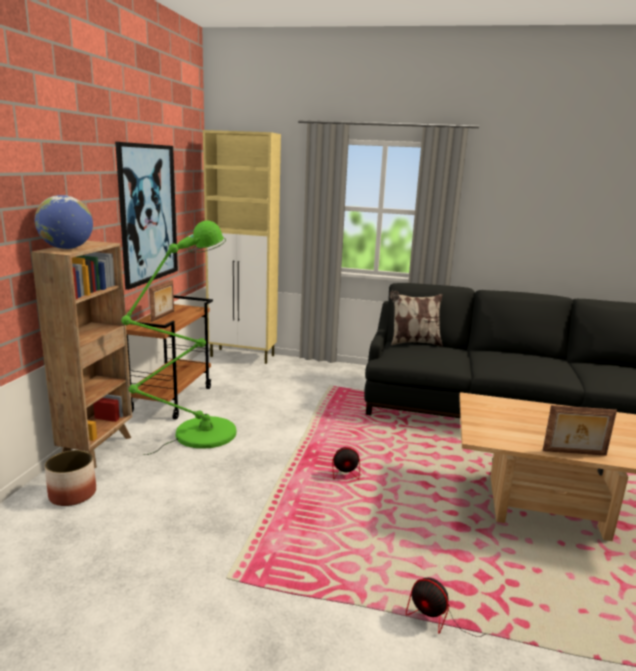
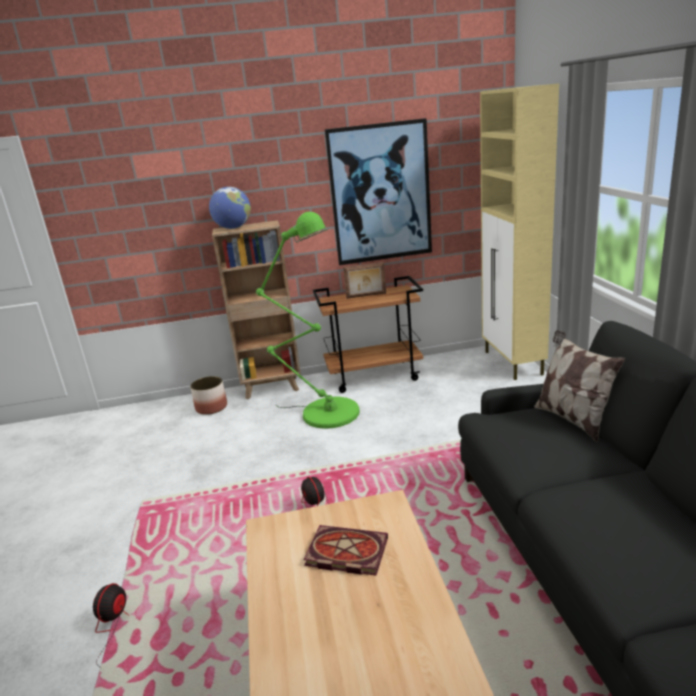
camera: 70 degrees right, 5 degrees up
(518, 420) = (344, 553): none -> book
(574, 453) = (267, 620): picture frame -> none

